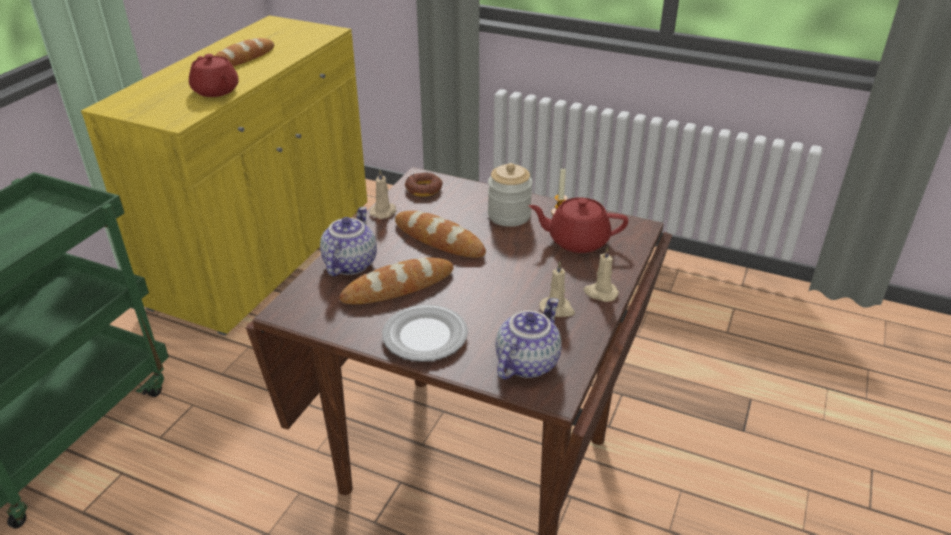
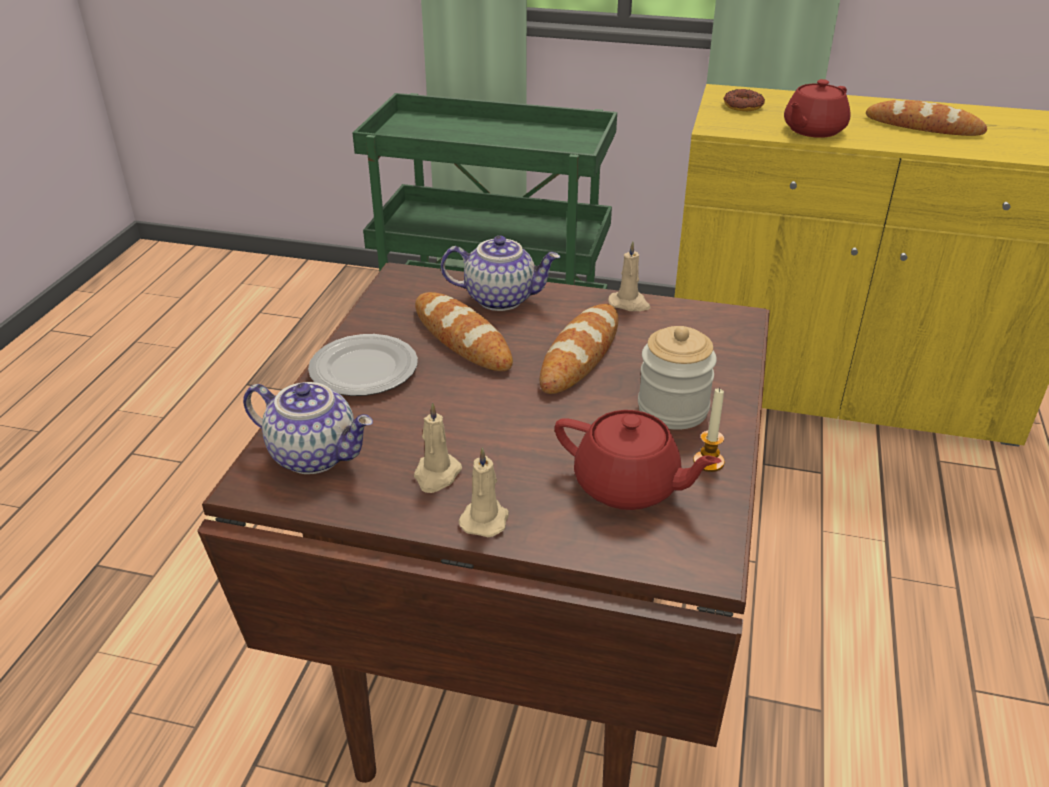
camera: 80 degrees right, 0 degrees up
(423, 189) = (707, 325): donut -> donut (742, 106)
(577, 241) = (628, 486): red teapot -> red teapot turned 120 degrees clockwise

